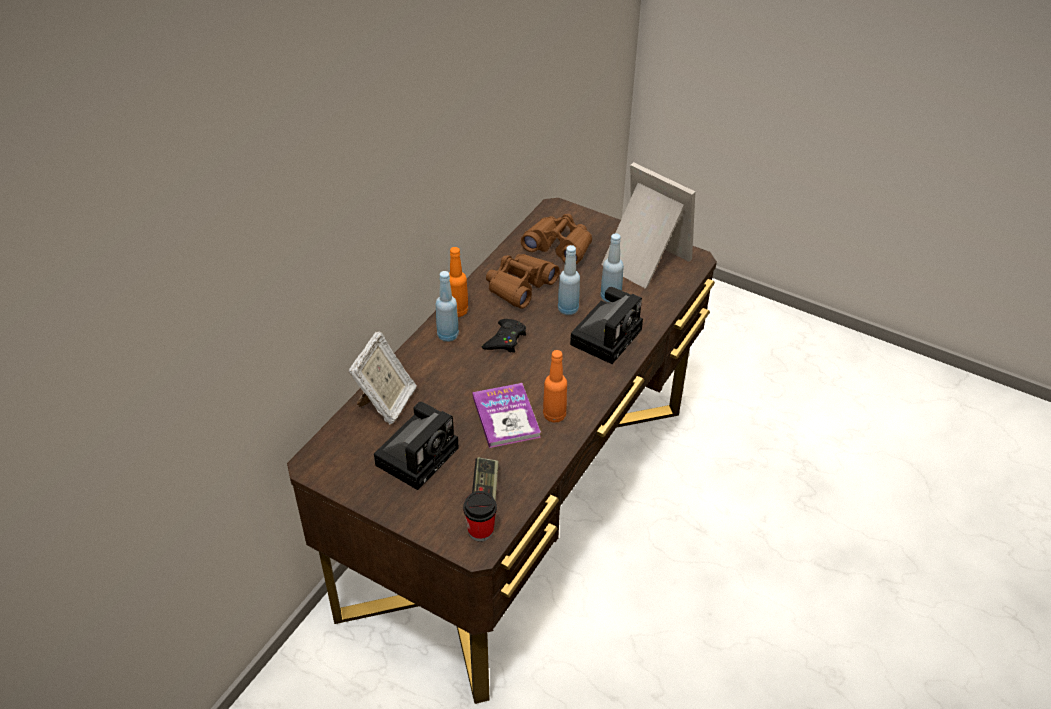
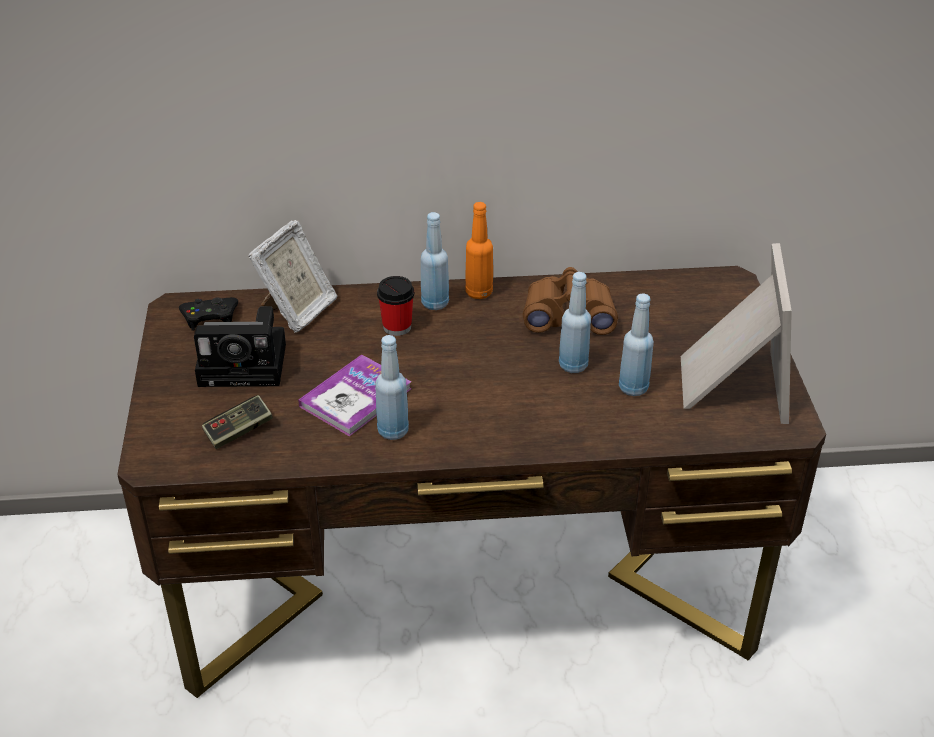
camera: 55 degrees right, 5 degrees down
(386, 403) = (297, 311): picture frame -> picture frame turned 45 degrees counterclockwise
(480, 531) = (176, 455): cup -> cup (397, 327)
(505, 340) = (472, 343): black game controller -> black game controller (210, 317)
(554, 415) = (393, 431): orange bottle -> blue bottle
(559, 246) = (671, 312): brown binoculars -> none
(607, 335) = (565, 413): camera -> none

